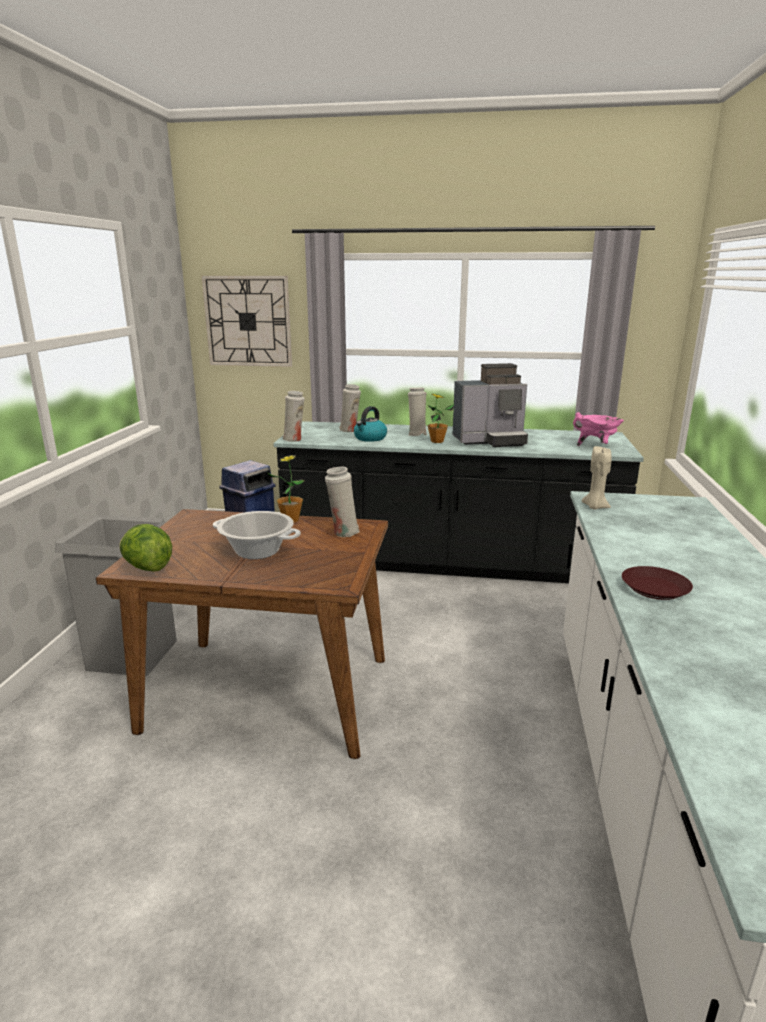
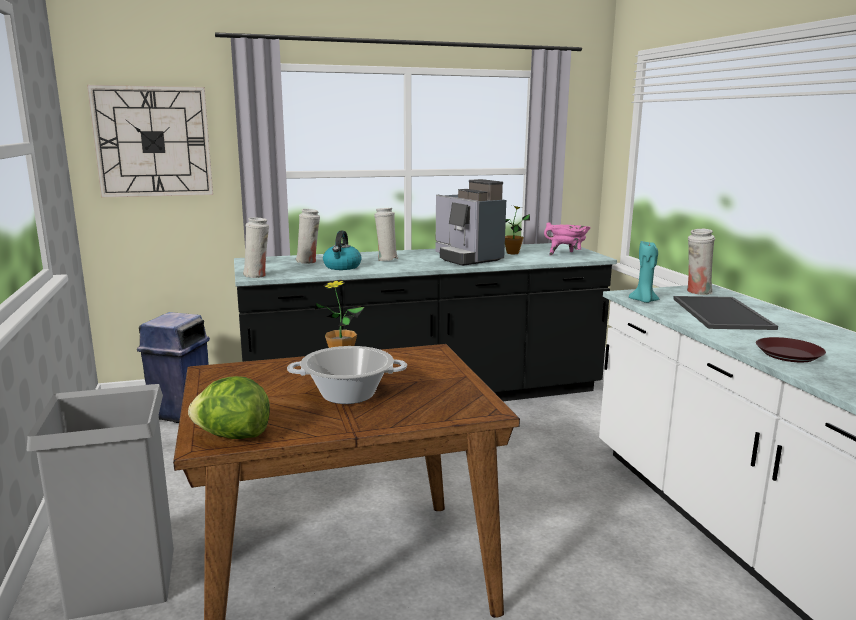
camera: 25 degrees left, 5 degrees down
(343, 532) = (417, 361): white vase -> white vase (697, 292)
(437, 441) = (416, 263): potted plant -> potted plant (512, 253)
(490, 440) = (467, 258): coffee machine -> coffee machine turned 90 degrees clockwise
(595, 507) = (644, 301): beige candle -> turquoise candle
(660, 533) = (723, 313): none -> tray

